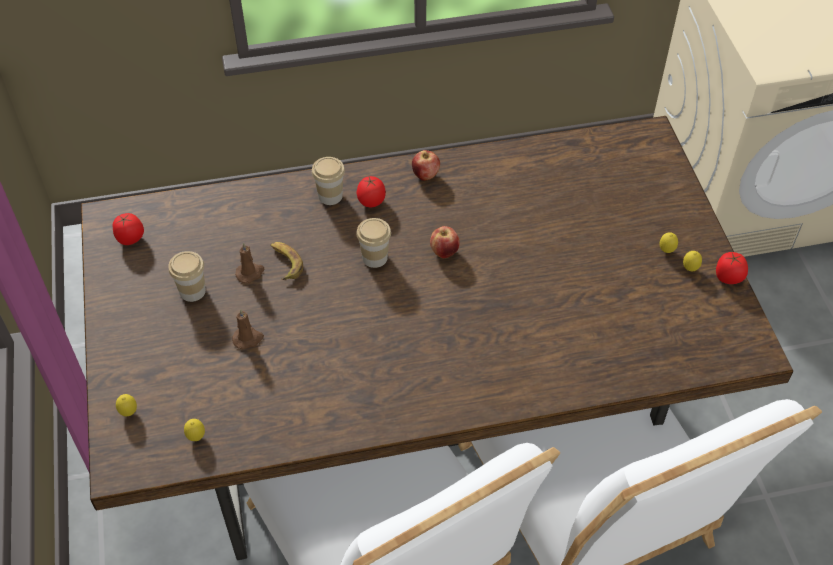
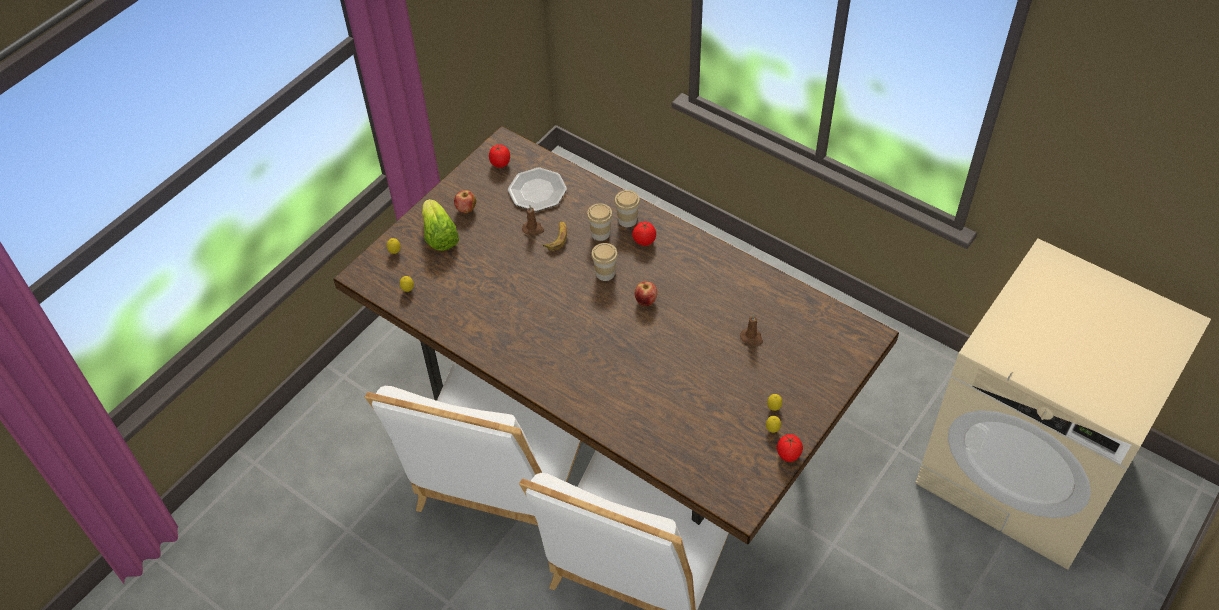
camera: 50 degrees right, 0 degrees up
(158, 357) = (439, 236): none -> lettuce
(192, 291) = (495, 215): cup -> cup (600, 233)
(205, 235) = (537, 191): none -> plate
(248, 338) = (489, 262): brown candle -> brown candle (752, 338)
(425, 175) = (694, 250): apple -> apple (466, 209)

